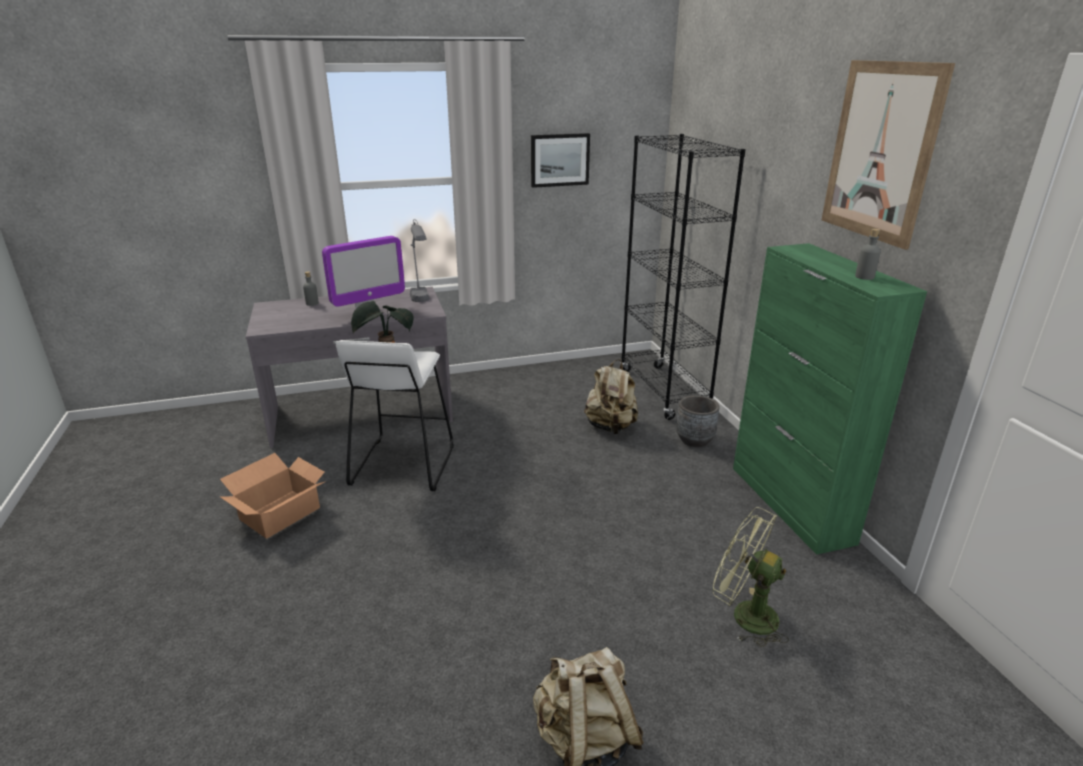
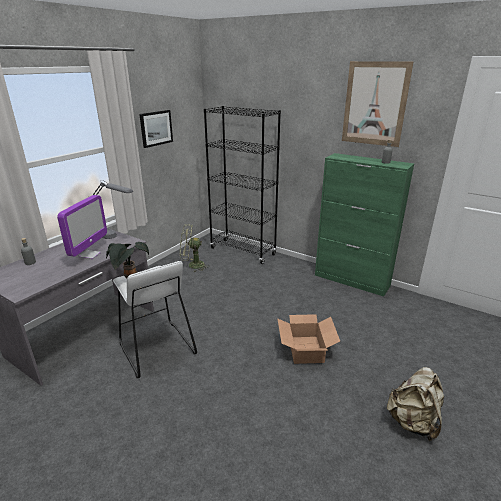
camera: 40 degrees left, 0 degrees up
(281, 513) = (113, 421): cardboard box -> cardboard box (306, 349)
(610, 427) = (241, 278): beige backpack -> none
(694, 440) = (284, 269): grey planter -> none
(744, 615) = (393, 333): green fan -> green fan (192, 265)

